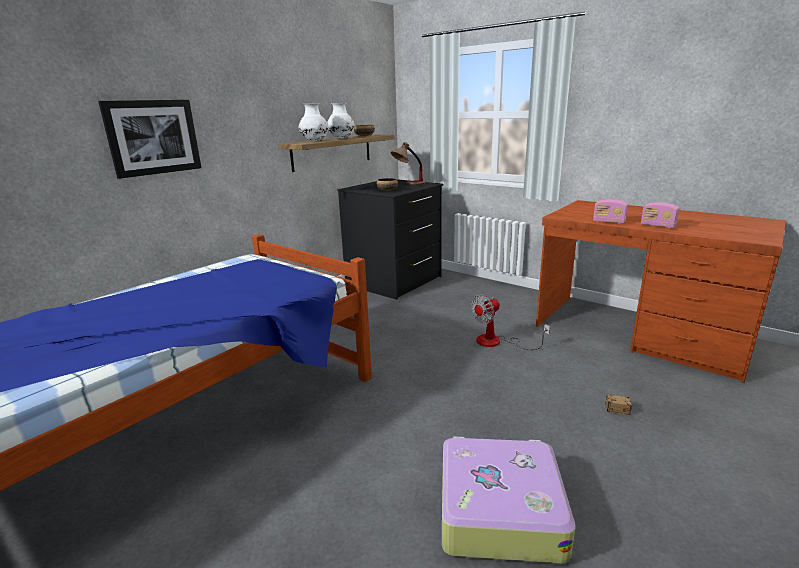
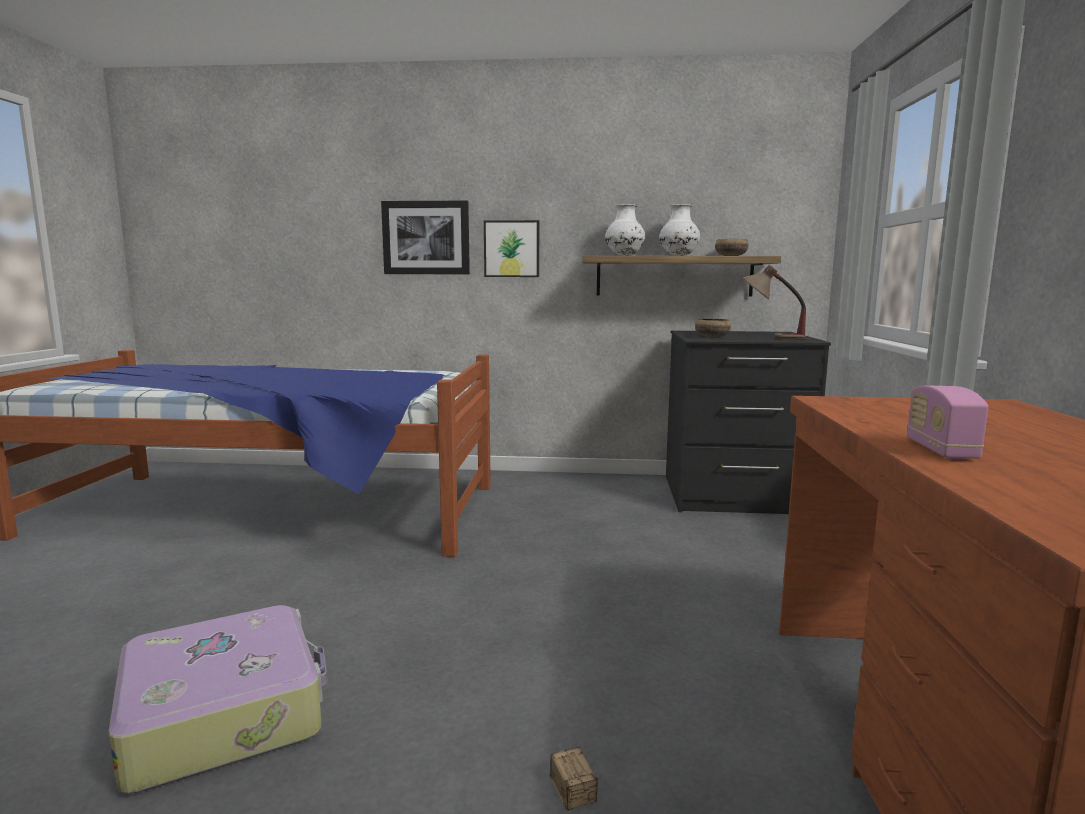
camera: 55 degrees right, 10 degrees down
(230, 141) = (512, 249): none -> picture
(497, 342) = (663, 612): fan -> none
(608, 222) = (867, 422): radio -> none

